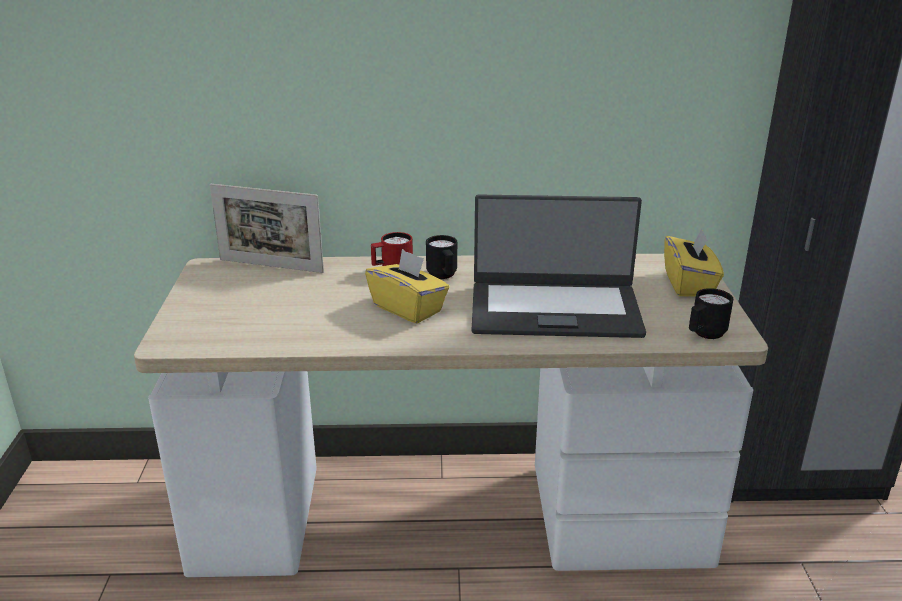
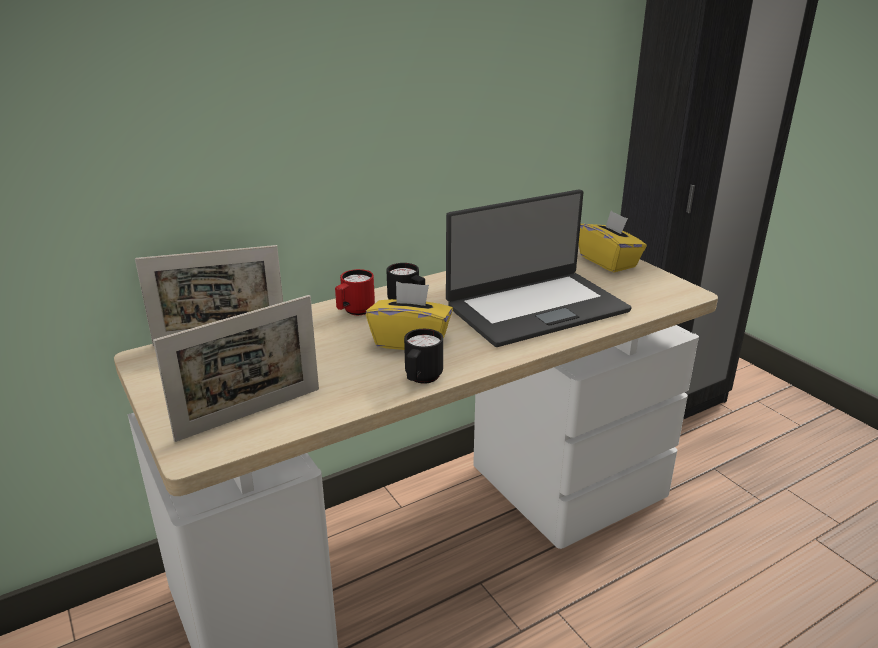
camera: 30 degrees left, 0 degrees up
(229, 328) = (250, 414): none -> picture frame
(704, 334) = (666, 297): black mug -> black mug (421, 379)

